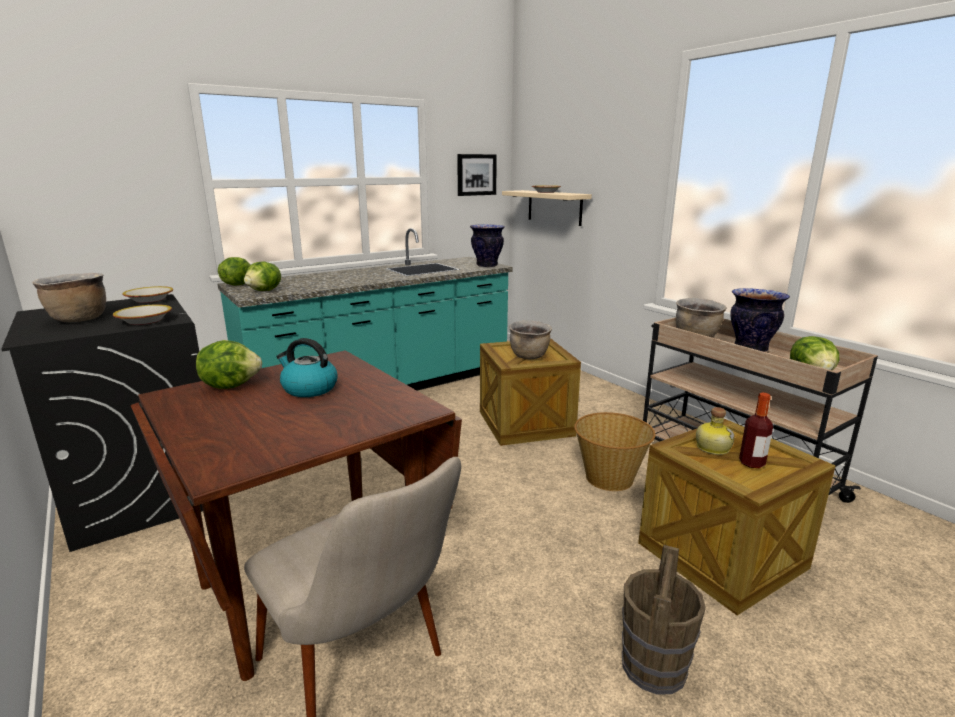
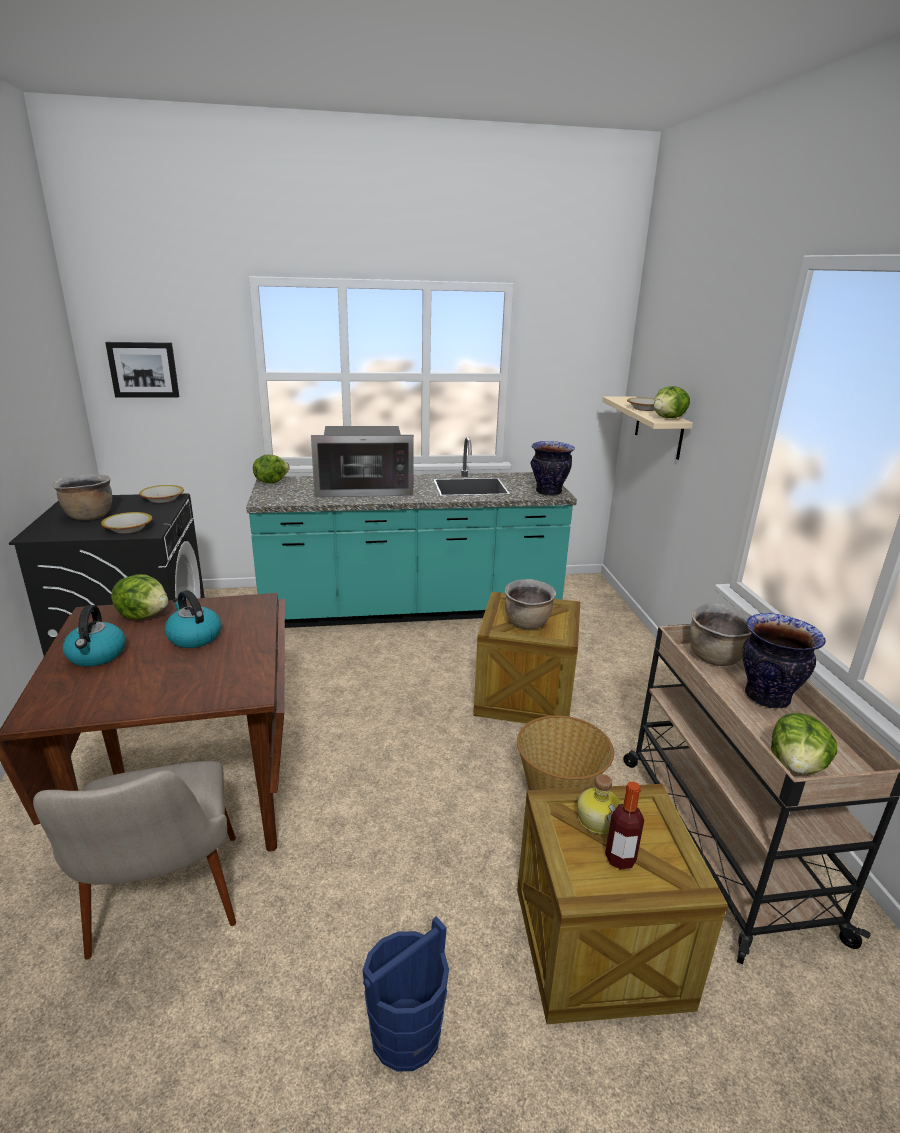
camera: 25 degrees right, 5 degrees up
(222, 420) = (97, 655): none -> kettle
(265, 291) = (283, 496): lettuce -> lettuce (669, 418)
(334, 279) = (364, 488): none -> microwave
(476, 175) = (577, 372): picture -> picture (143, 369)
(653, 666) = (405, 1034): brown bucket -> blue bucket

